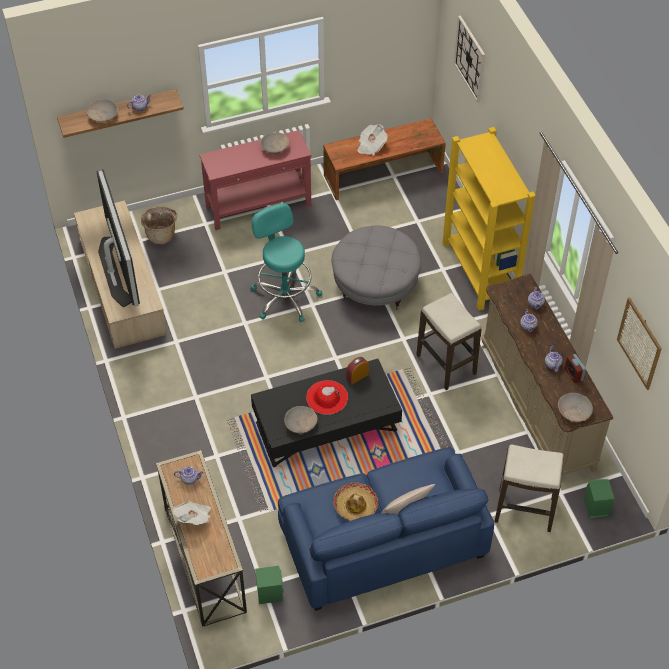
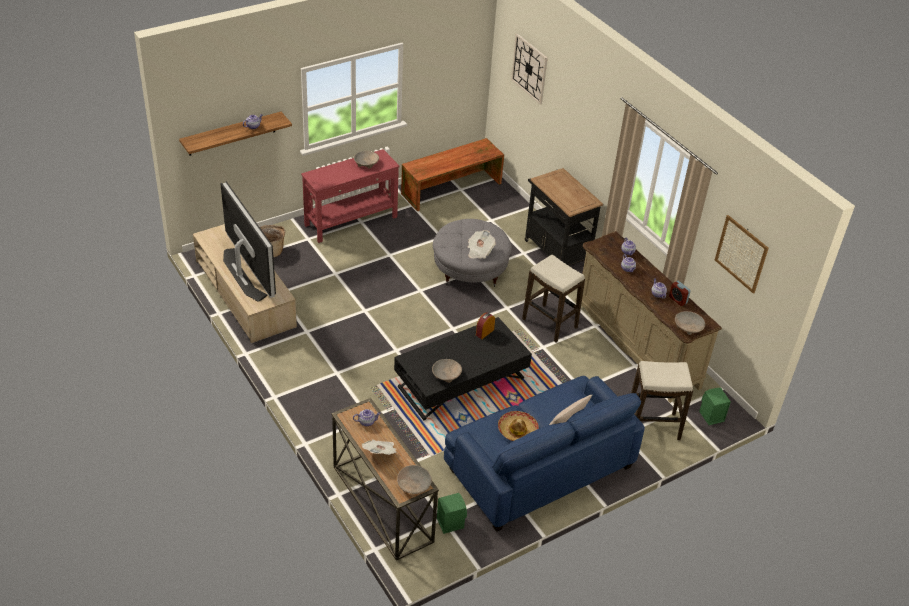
camera: 15 degrees left, 10 degrees down
(103, 115) = (222, 134): beige bowl -> beige bowl (414, 484)
(285, 296) = (394, 287): turquoise stool -> none
(327, 397) = (463, 351): red hat -> none
(371, 146) = (443, 161): newspaper -> newspaper (479, 251)
(480, 270) = (555, 251): yellow bookcase -> black cart

